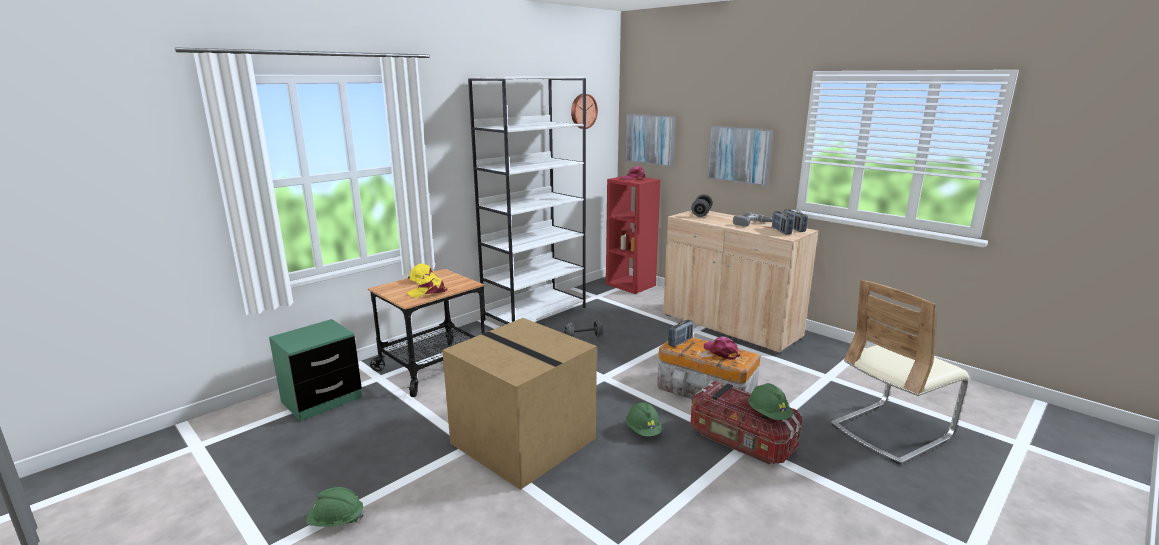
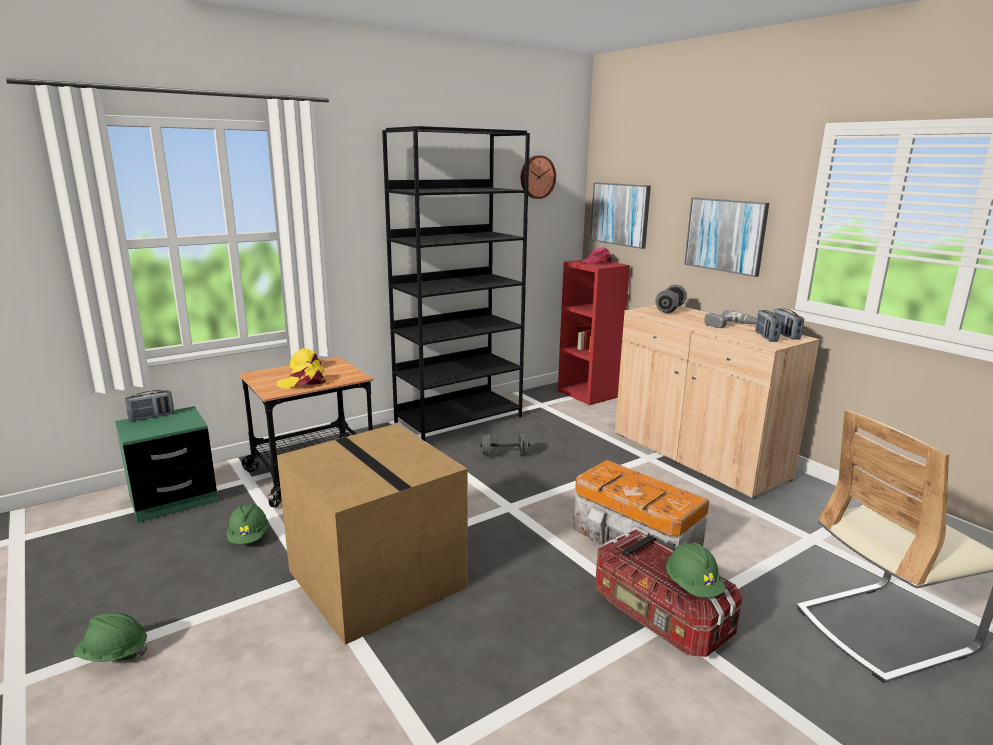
camera: 10 degrees right, 0 degrees up
(535, 313) = (459, 419): white bookcase -> black bookcase
(643, 430) = (532, 584): green hard hat -> green hard hat (249, 537)
(680, 342) = (606, 472): radio -> radio (151, 416)
(721, 352) = (655, 491): pink cap -> none

